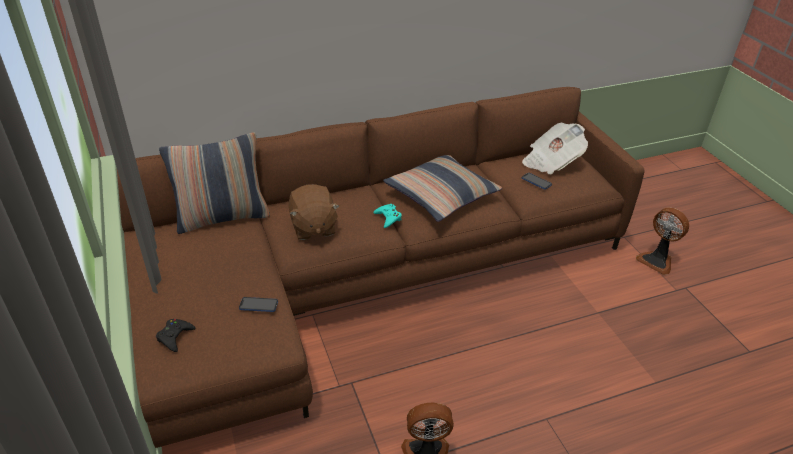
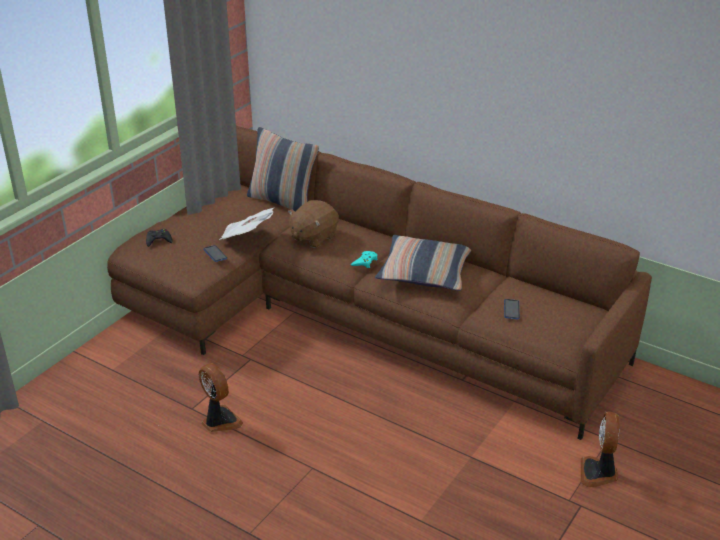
camera: 55 degrees right, 5 degrees down
(551, 161) = (556, 307): newspaper -> newspaper (247, 237)

